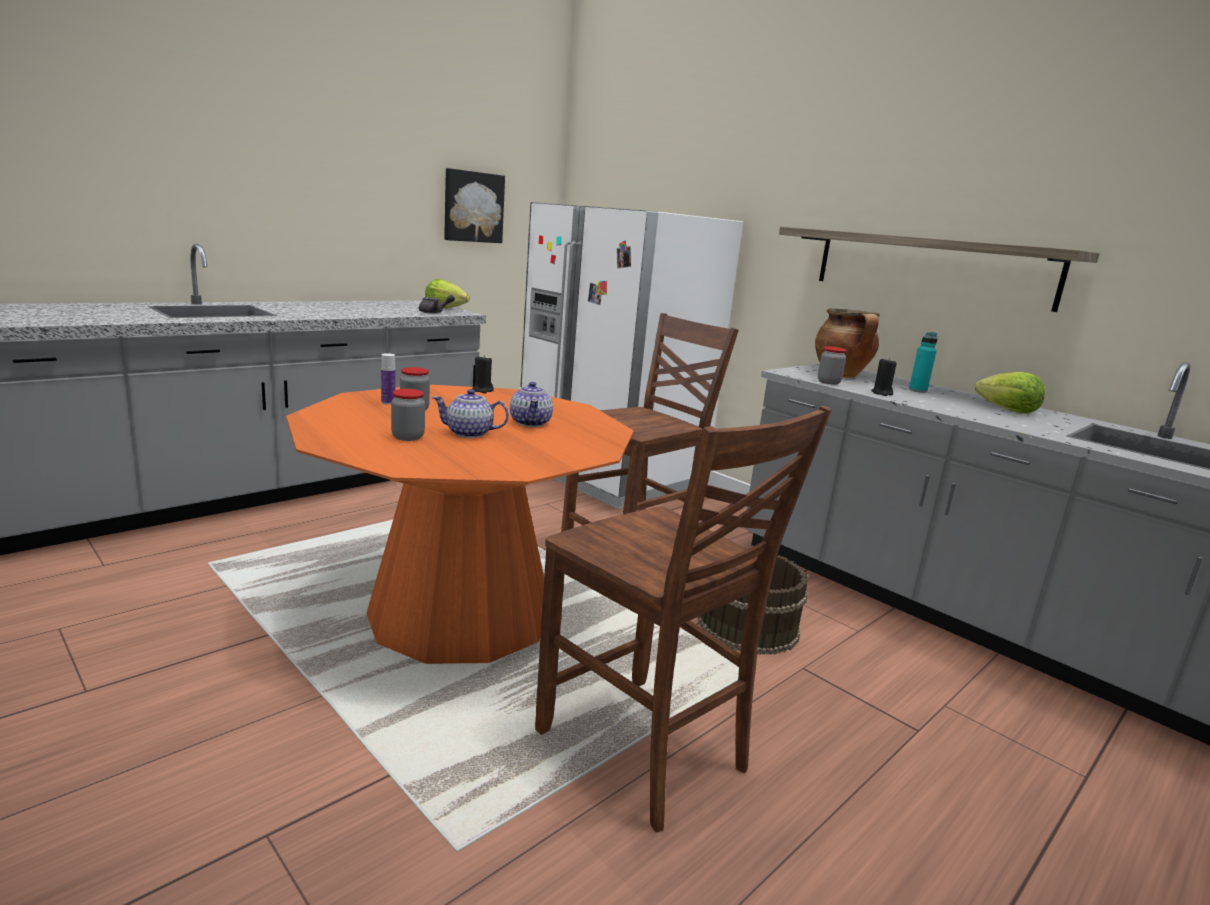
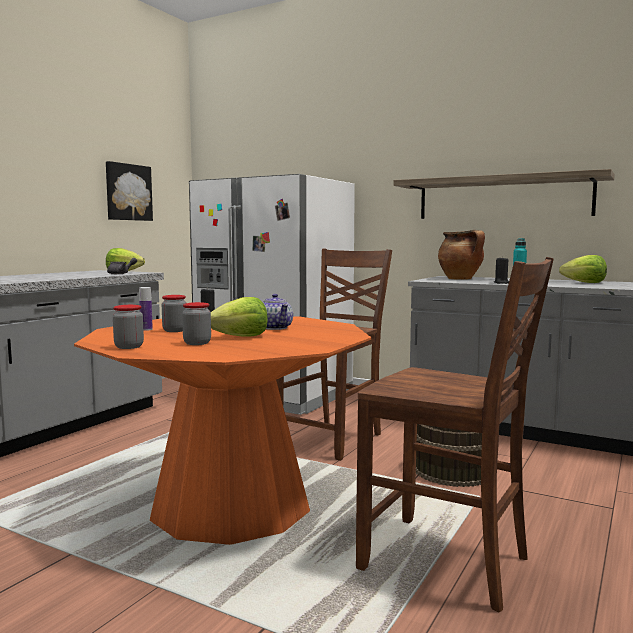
camera: 15 degrees left, 10 degrees down
(470, 433) = (241, 337): teapot -> lettuce
(828, 382) = (460, 282): jar -> jar (129, 347)

